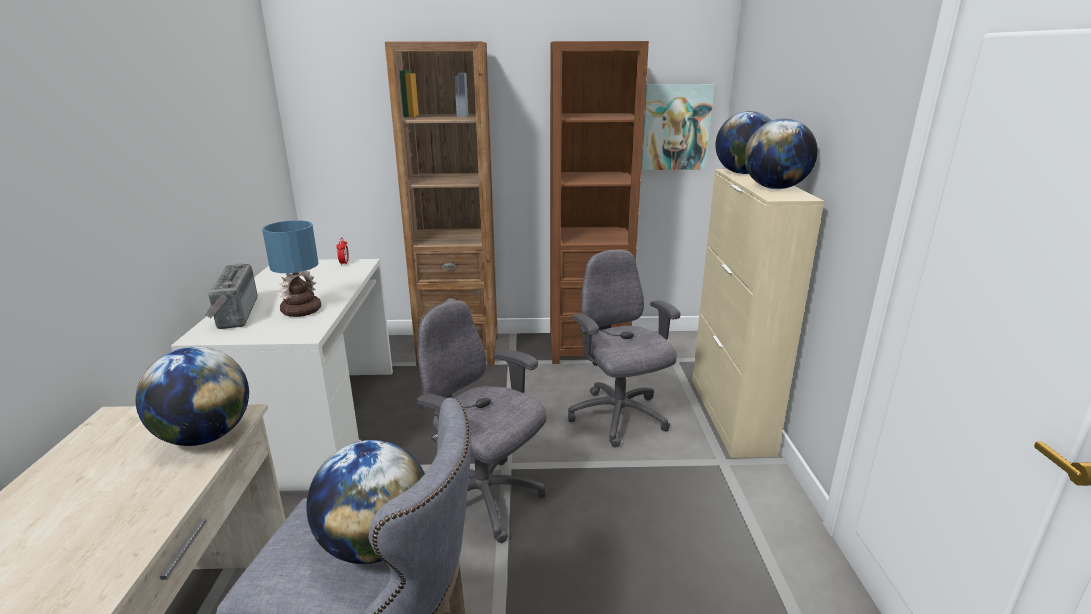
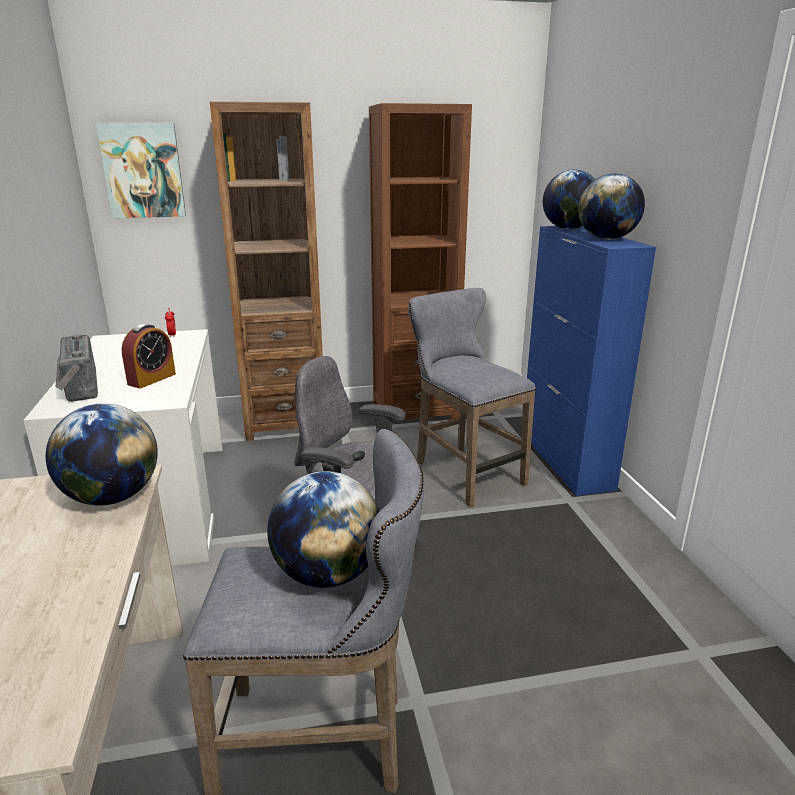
camera: 10 degrees left, 0 degrees up
(302, 310) = (152, 379): table lamp -> alarm clock
(618, 418) = (463, 471): grey office chair -> grey stool
(676, 127) = (489, 190): picture -> picture (143, 170)
(730, 415) = (565, 460): beige cabinet -> blue cabinet

